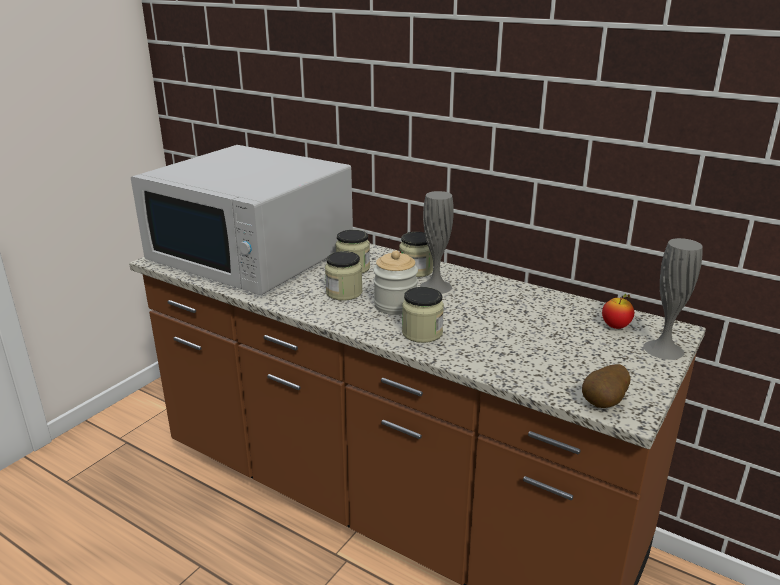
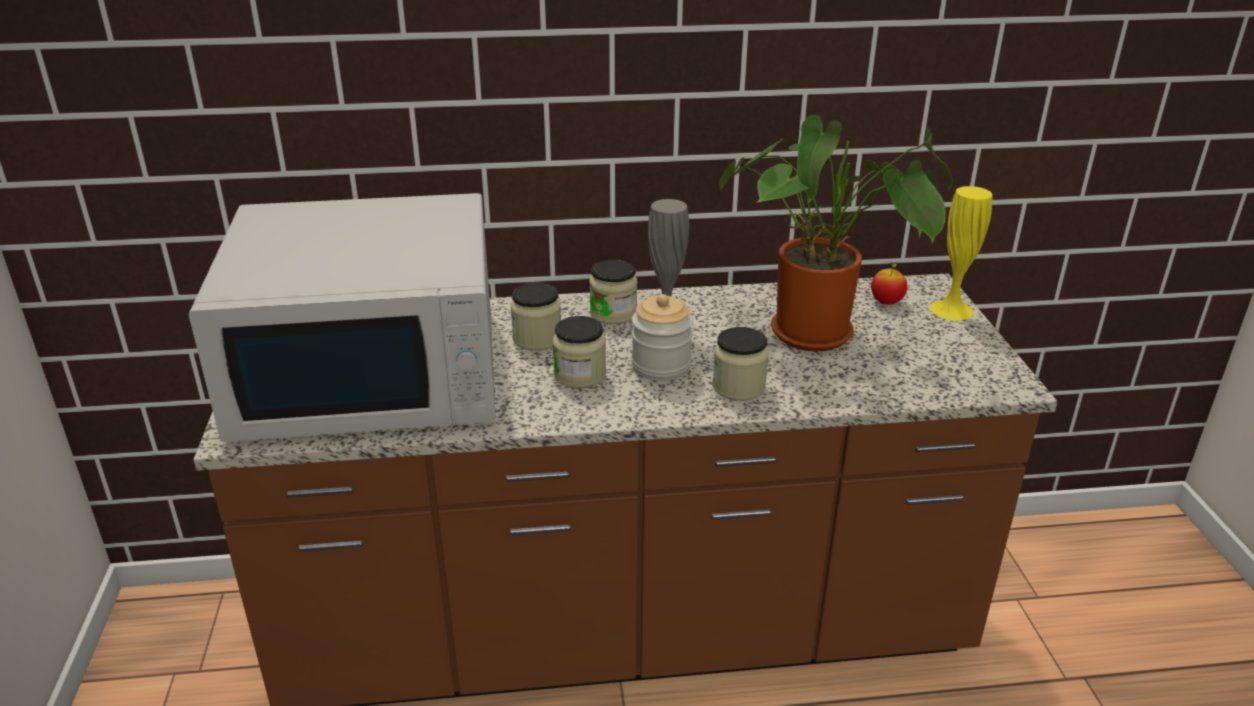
camera: 40 degrees left, 5 degrees up
(529, 327) = (821, 335): none -> potted plant
(604, 403) = (986, 385): potato -> none
(663, 349) = (951, 309): grey vase -> yellow vase

